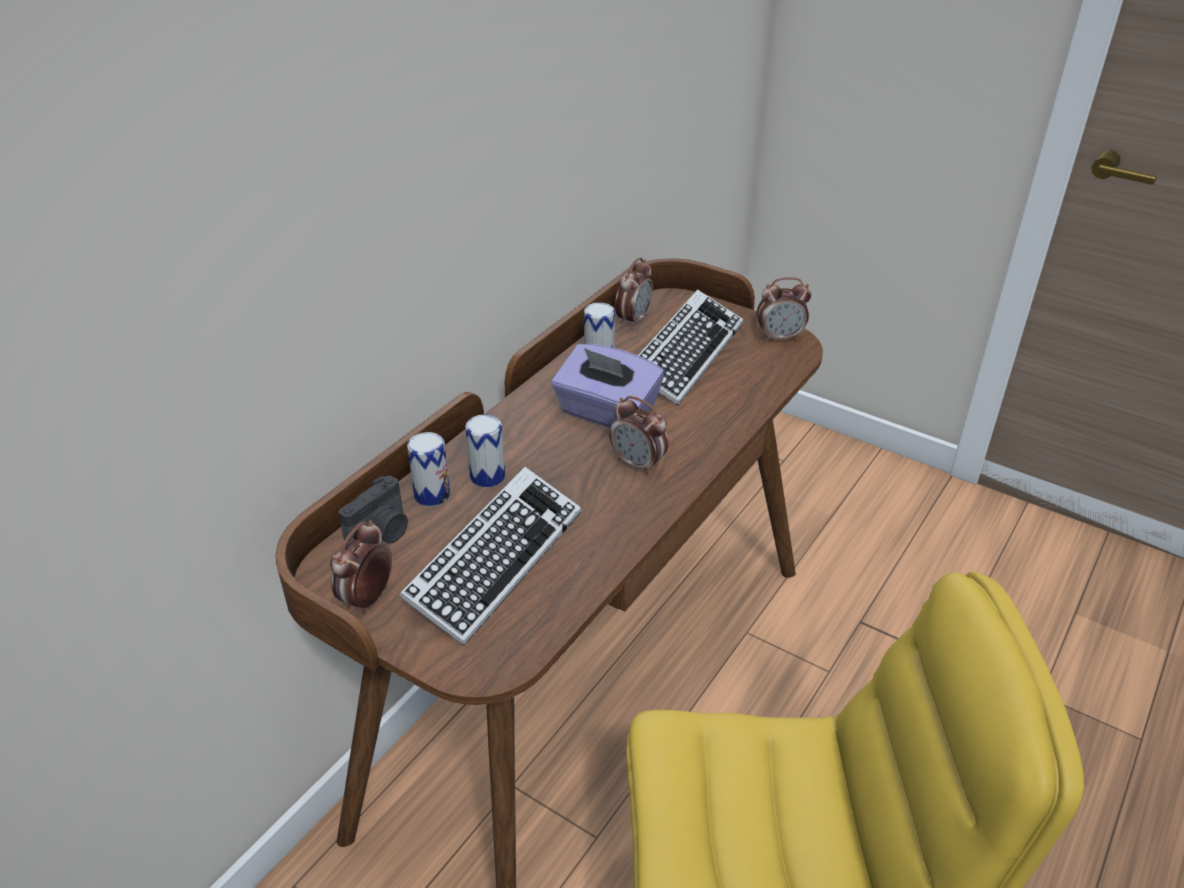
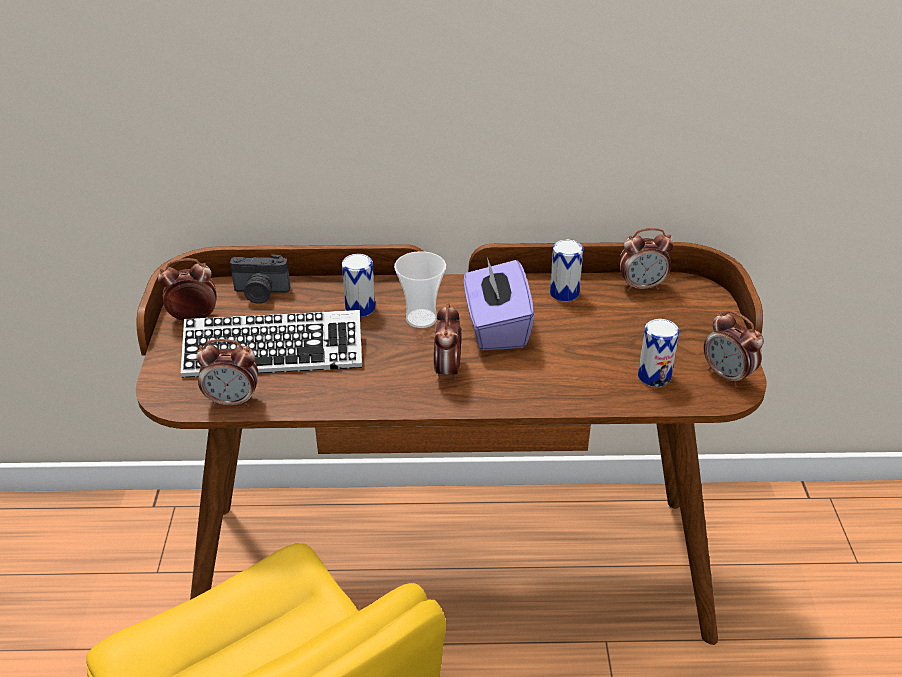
camera: 55 degrees right, 0 degrees up
(432, 495) = (317, 295): can -> can (654, 376)
(544, 620) = (233, 401): none -> alarm clock
(547, 447) = (421, 319): none -> cup
(685, 355) = (627, 334): keyboard -> none

